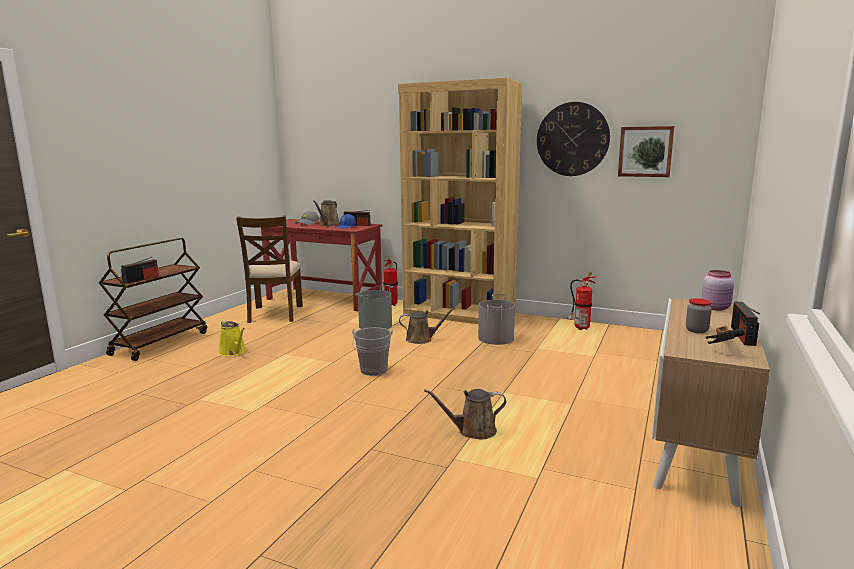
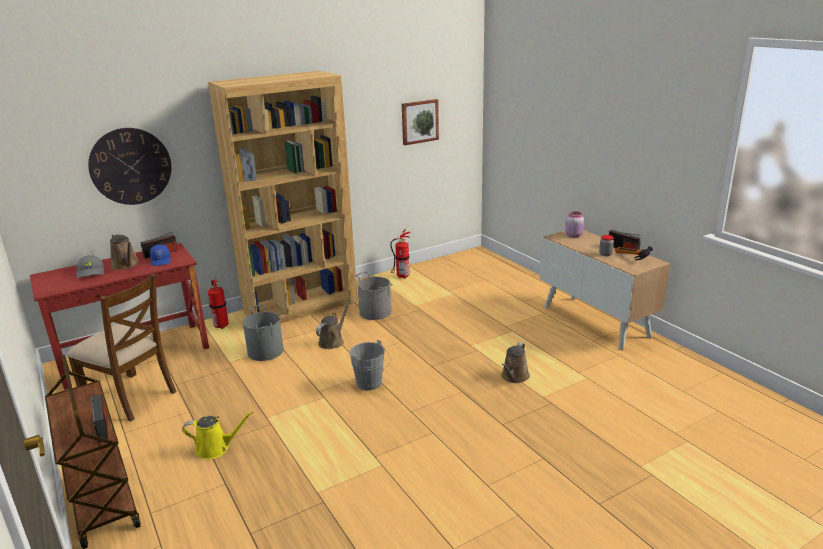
camera: 55 degrees left, 10 degrees up
(572, 139) = (365, 118): wall clock -> wall clock (130, 166)

